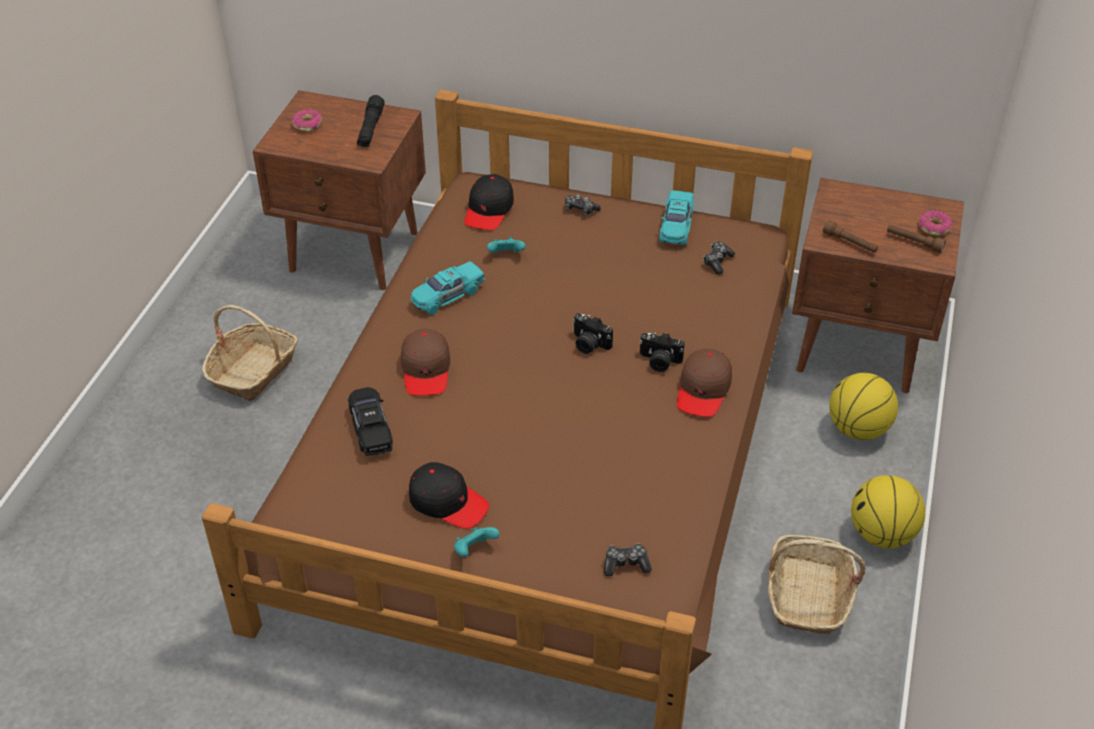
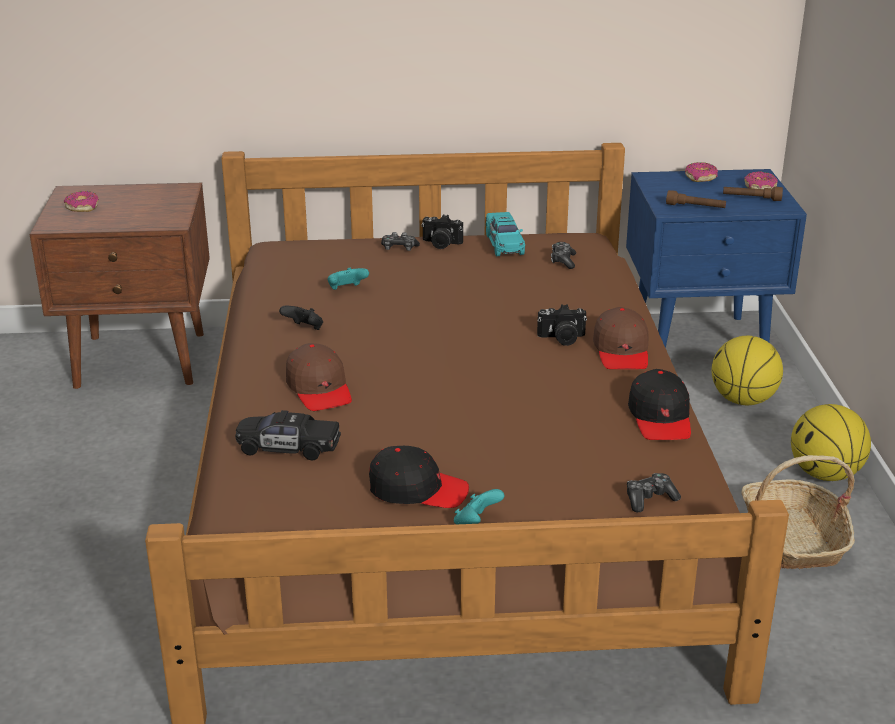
camera: 20 degrees left, 15 degrees down
(254, 371) = (74, 479): basket -> none
(370, 128) = (155, 201): black flashlight -> none
(371, 429) = (288, 448): black toy car -> black toy car turned 45 degrees counterclockwise
(447, 296) = (304, 329): turquoise toy car -> black game controller
(489, 210) = (306, 261): black cap -> black cap (660, 417)
(588, 344) = (480, 339): camera -> camera (441, 244)
(860, 349) = (701, 342): brown nightstand -> blue nightstand
(884, 200) = (701, 177): none -> donut

